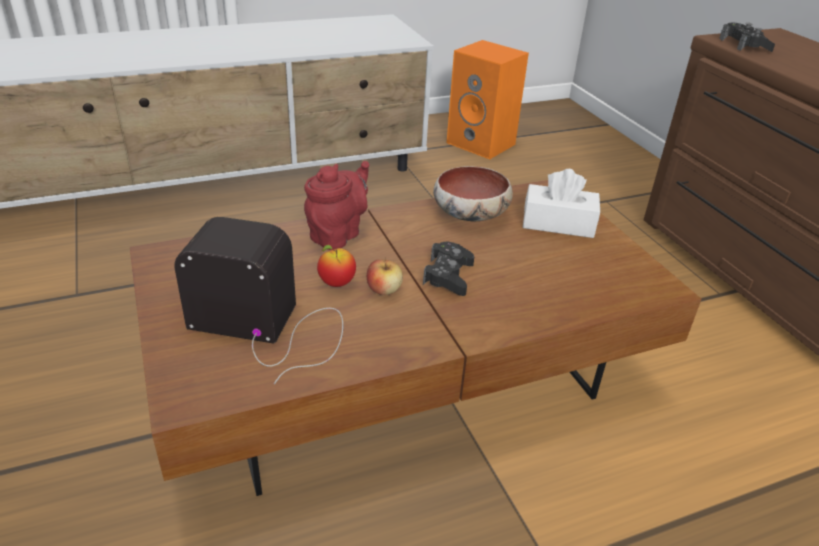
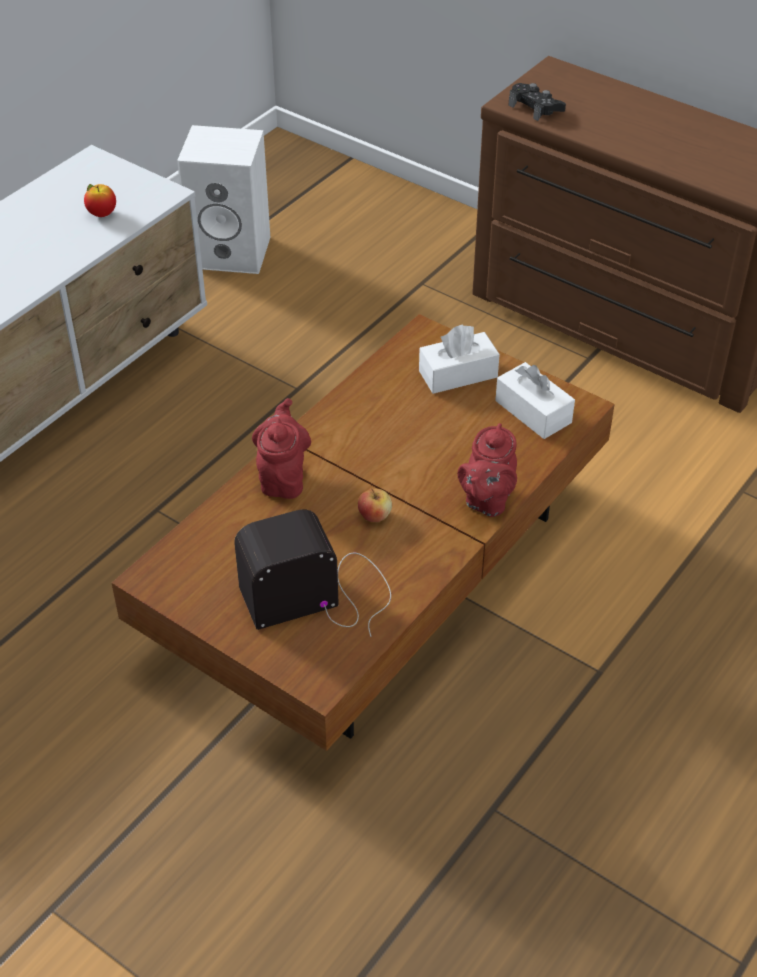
camera: 30 degrees left, 10 degrees up
(337, 283) = (331, 528): apple -> apple (102, 214)
(448, 275) = (412, 476): black game controller -> none
(470, 216) = (377, 400): bowl -> none
(483, 143) = (233, 251): orange speaker -> white speaker
(501, 322) = (486, 500): none -> red teapot
(608, 273) = (533, 412): none -> white tissue box

